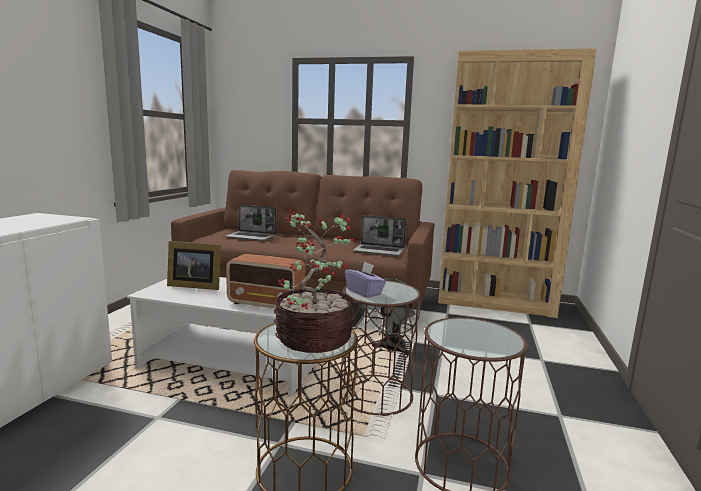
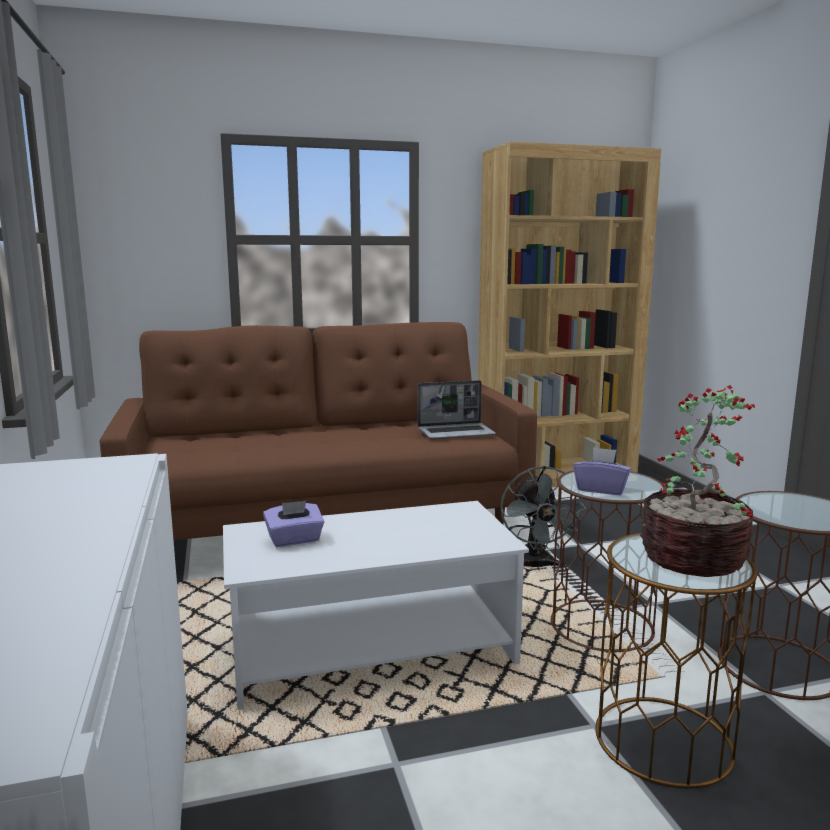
camera: 30 degrees left, 0 degrees up
(194, 285) = (294, 540): picture frame -> purple tissue box
(252, 237) = (236, 444): laptop -> none
(267, 304) = (453, 538): radio -> none

